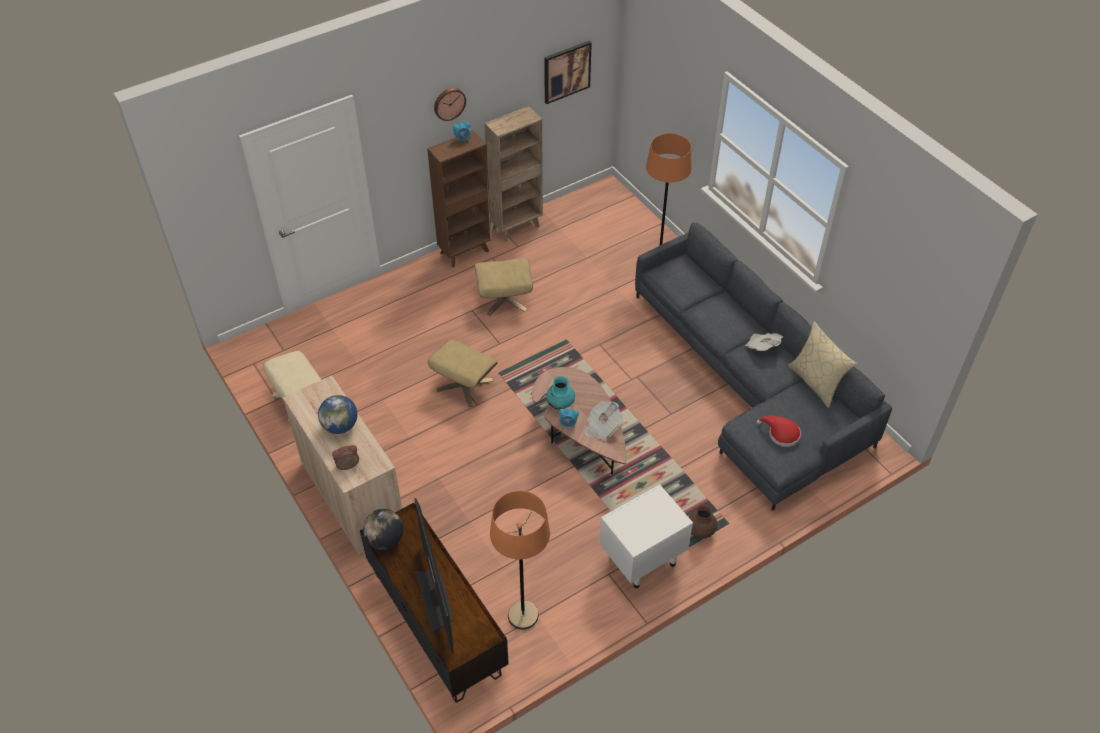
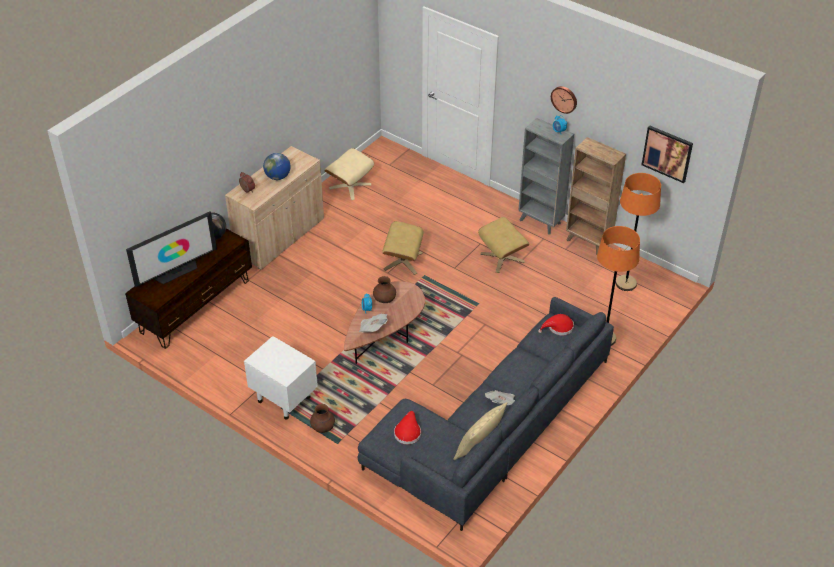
camera: 70 degrees right, 5 degrees down
(465, 252) = (540, 222): brown bookcase -> grey bookcase
(523, 615) = (214, 347): orange floor lamp -> orange floor lamp (626, 283)
(560, 404) = (384, 300): turquoise vase -> brown vase
(674, 271) = (558, 327): none -> red hat

